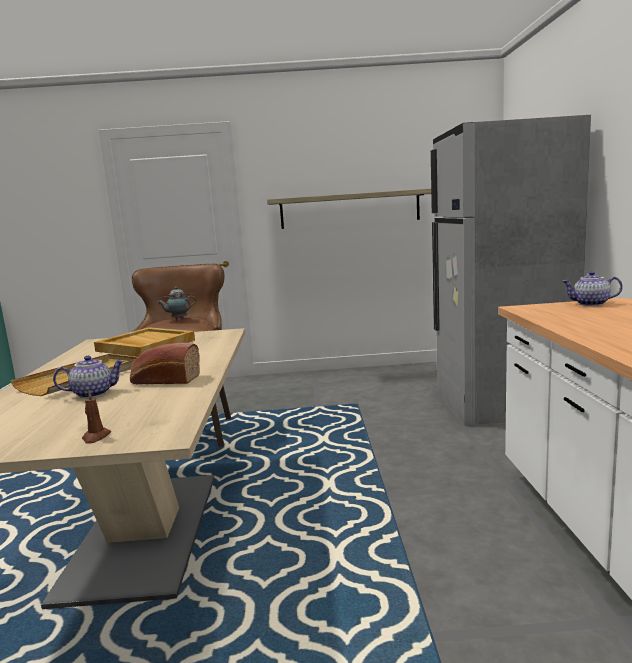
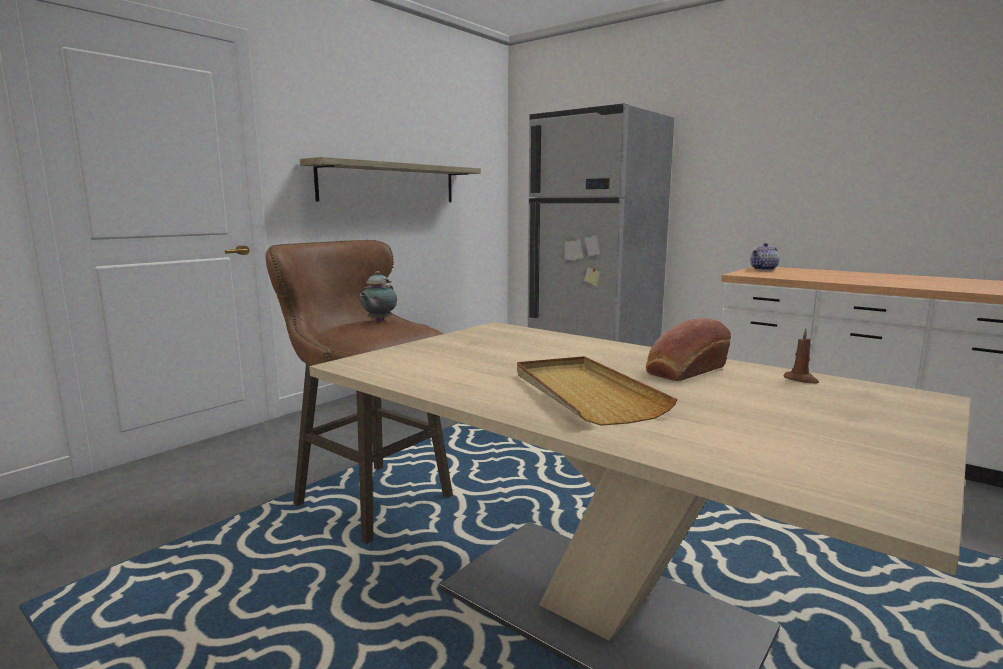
camera: 50 degrees left, 0 degrees up
(93, 393) = (689, 398): teapot -> none
(96, 437) = (901, 418): brown candle -> brown candle (801, 379)
(145, 345) = (466, 354): beige tray -> none

